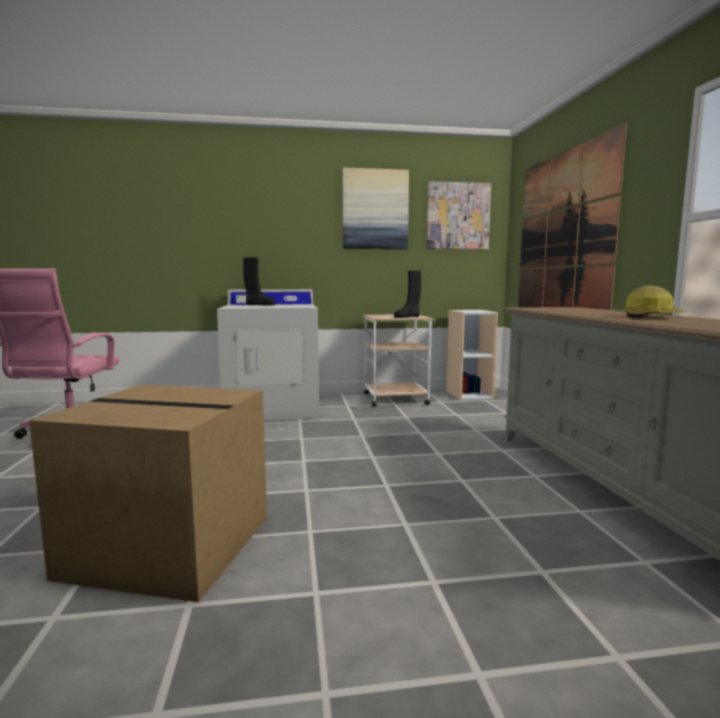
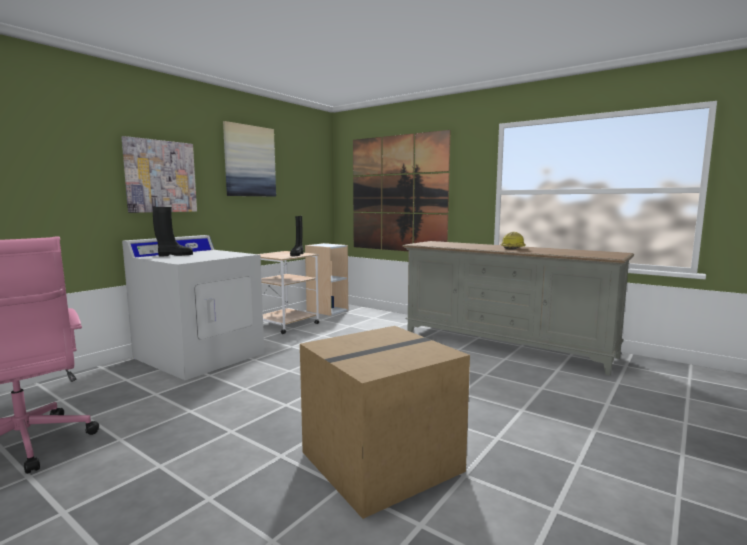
camera: 45 degrees left, 0 degrees up
(458, 216) = (305, 169): picture -> picture (160, 176)

